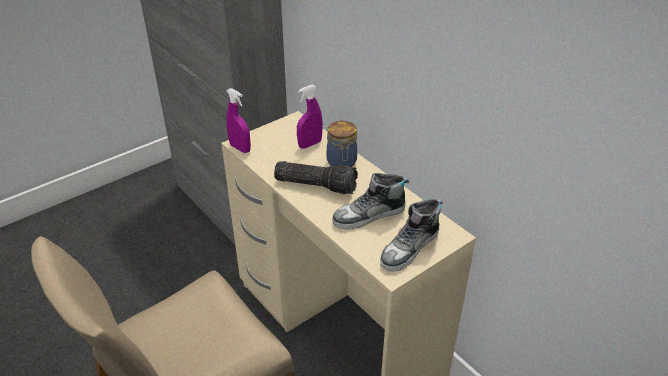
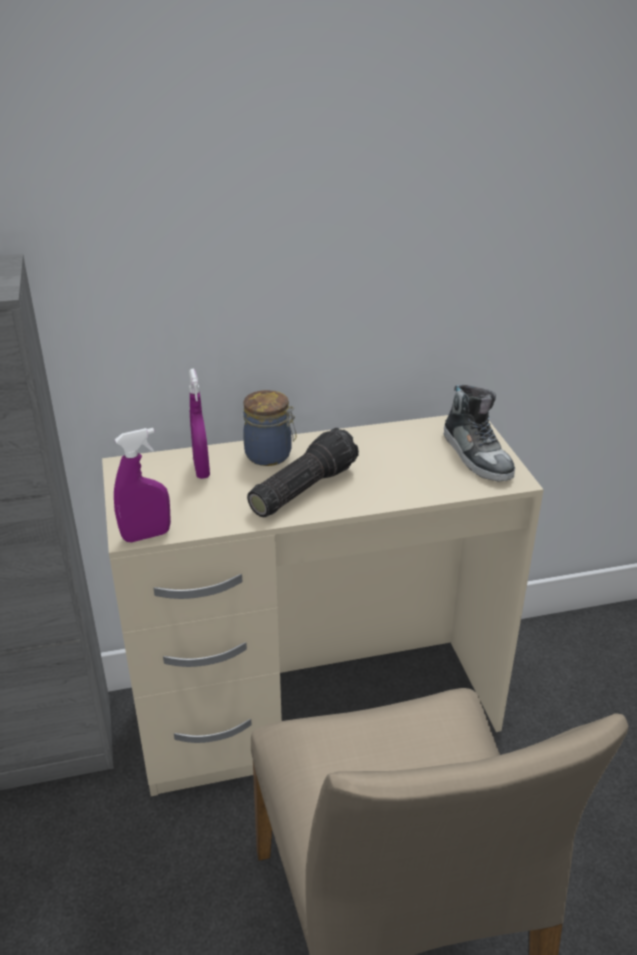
camera: 65 degrees left, 5 degrees down
(369, 215) = (398, 465): shoe -> none

